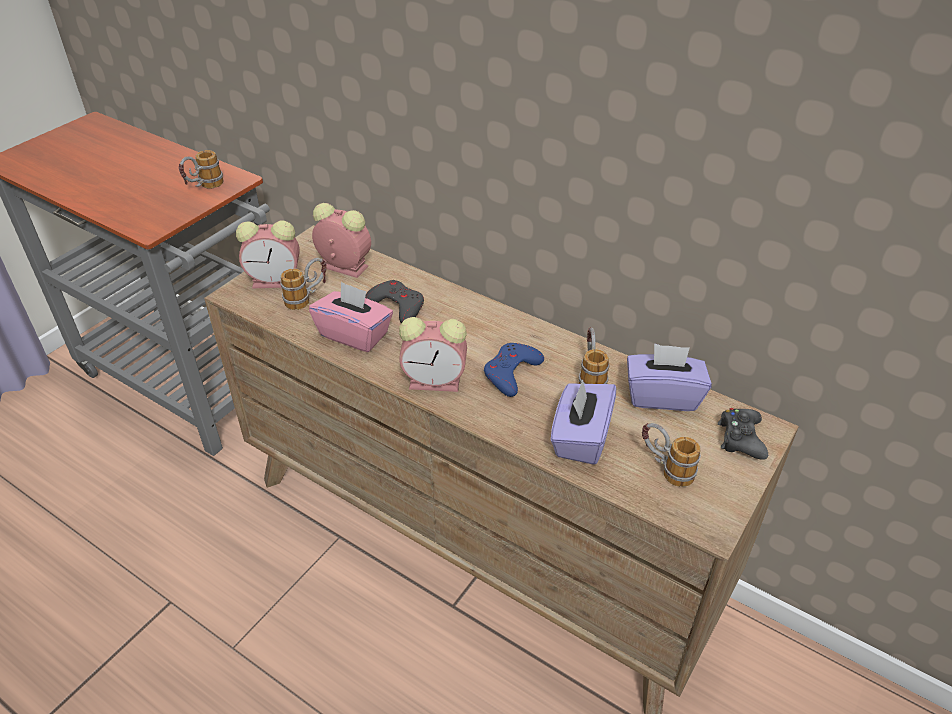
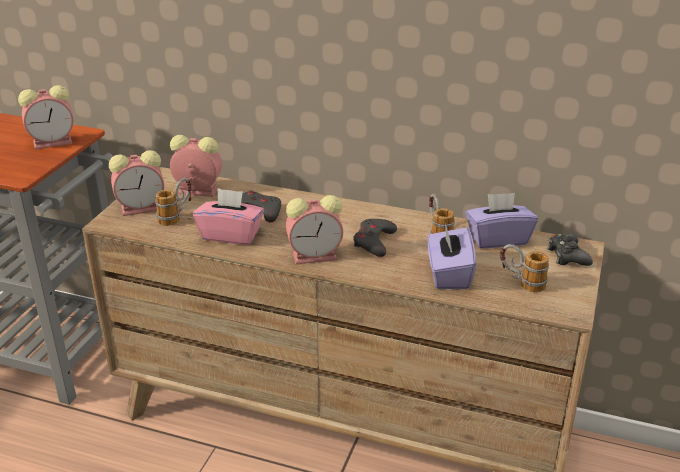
camera: 15 degrees left, 10 degrees down
(204, 187) = (54, 142): mug -> alarm clock
(511, 373) = (374, 241): blue game controller -> grey game controller

